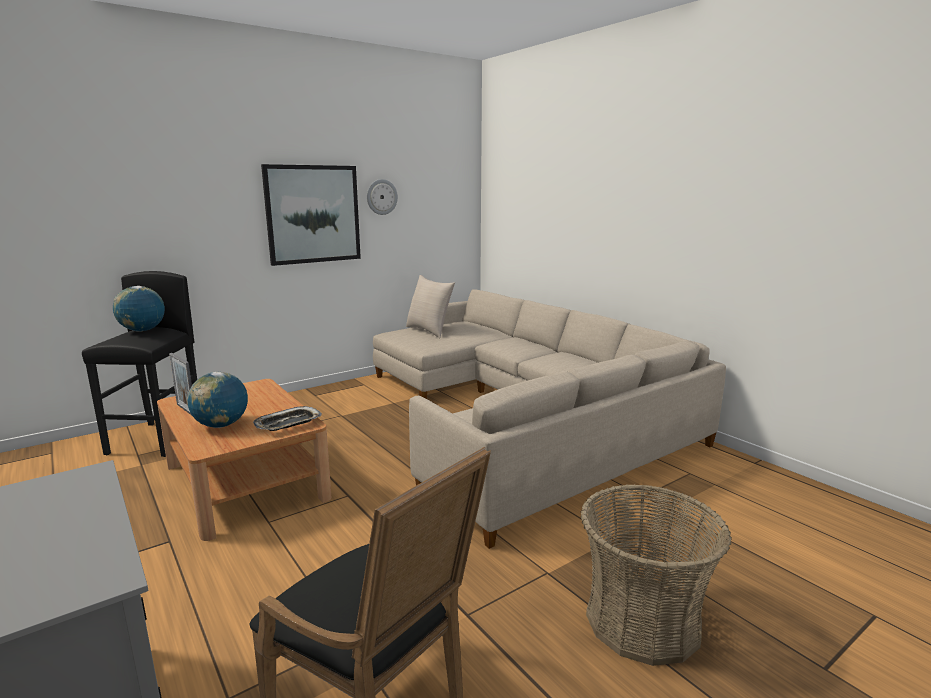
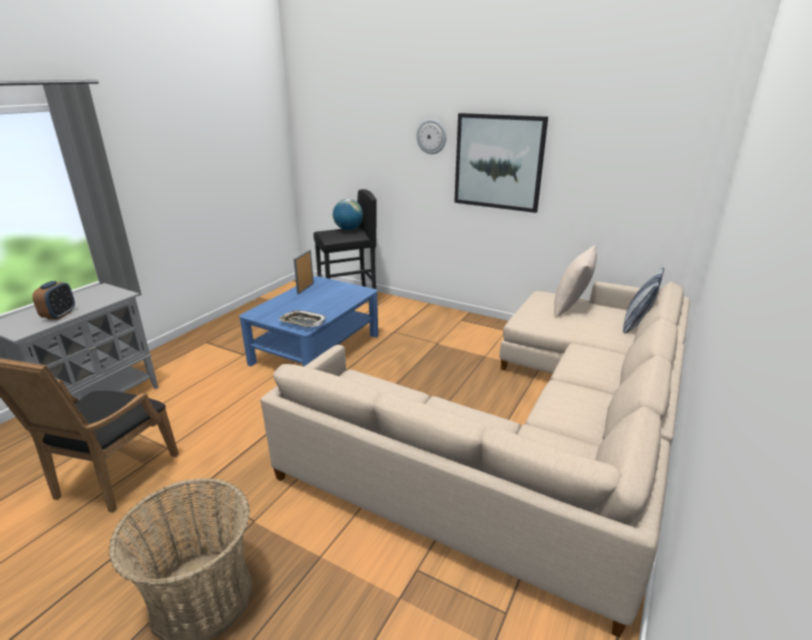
camera: 65 degrees right, 10 degrees up
(82, 536) = (59, 315): none -> alarm clock
(221, 425) = (289, 305): globe -> none
(246, 481) = (316, 348): brown coffee table -> blue coffee table
(381, 197) = (575, 152): wall clock -> wall clock (431, 136)
(479, 324) = (637, 324): none -> pillow

